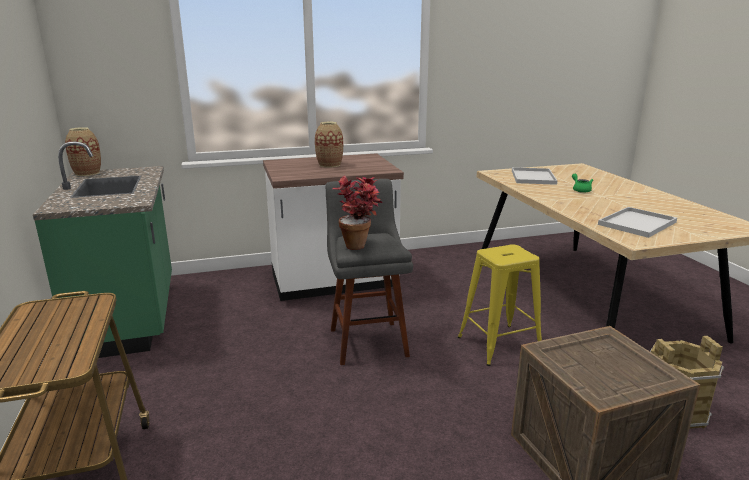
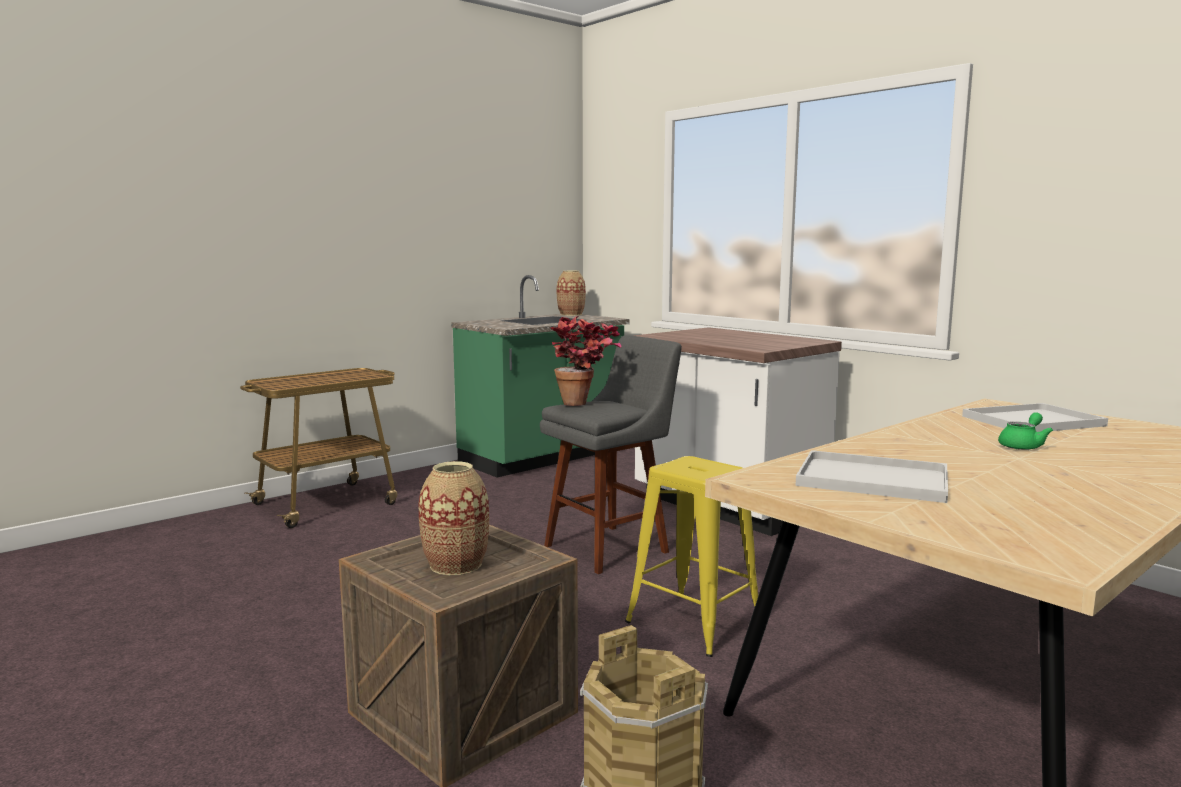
camera: 65 degrees right, 10 degrees down
(329, 165) = (734, 337): vase -> vase (455, 565)

